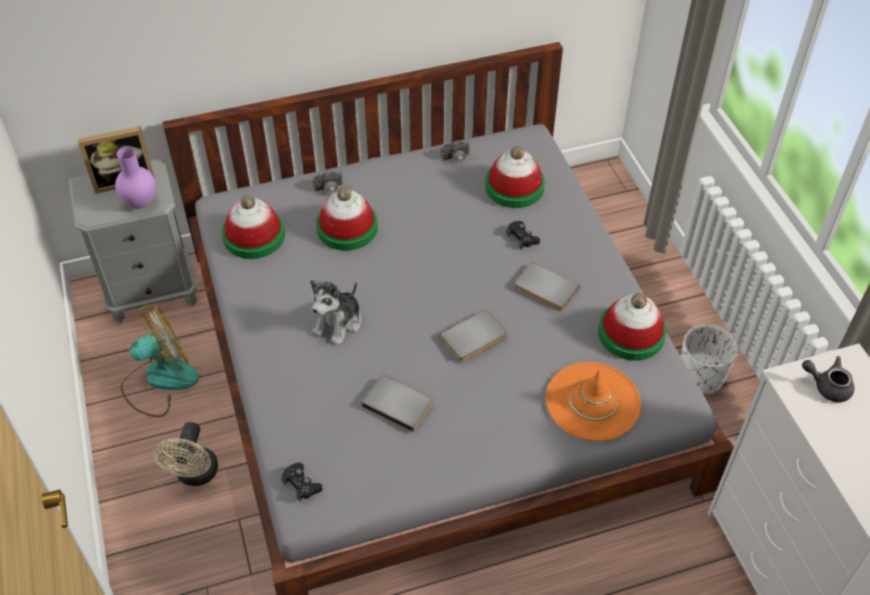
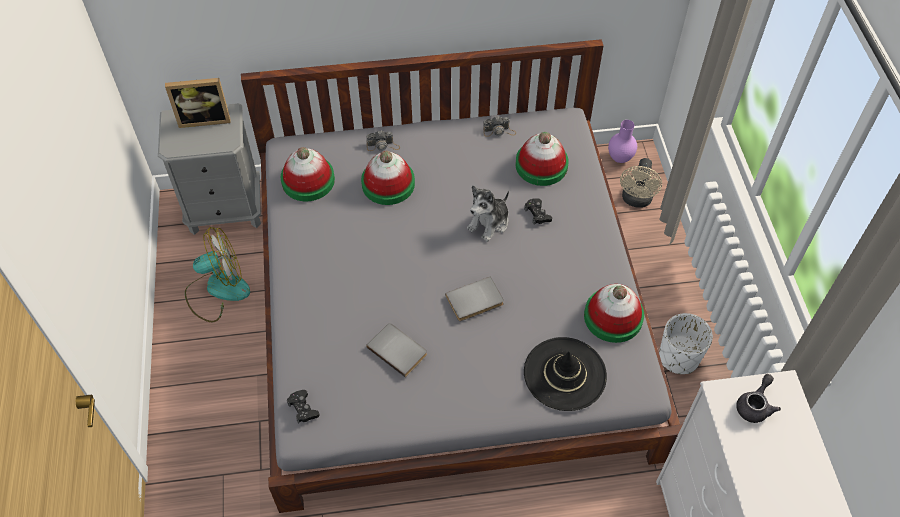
camera: 10 degrees right, 5 degrees up
(141, 202) = (214, 141): purple vase -> purple vase (620, 158)
(195, 475) = (231, 377): beige fan -> beige fan (636, 200)
(338, 323) = (363, 270): plush toy -> plush toy (489, 223)
(545, 289) = (546, 265): grey book -> none
(593, 401) = (565, 374): orange hat -> black hat
(827, 386) = (755, 405): grey teapot -> grey teapot turned 90 degrees clockwise

